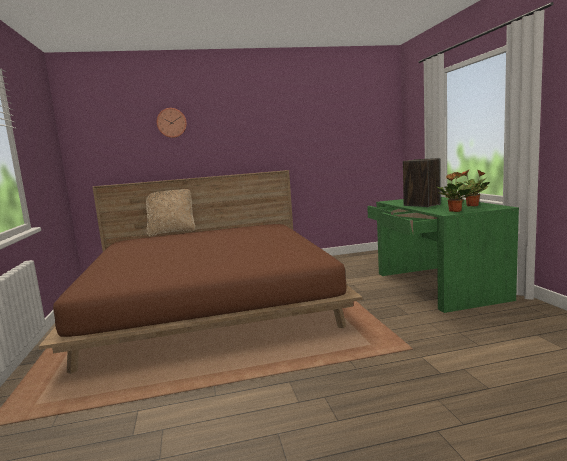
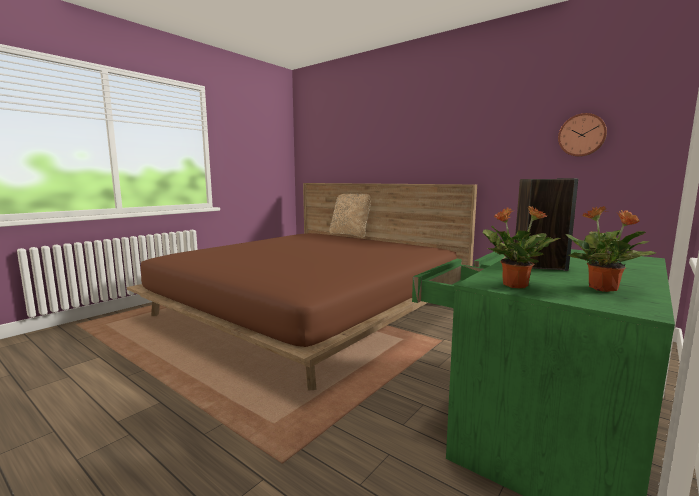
camera: 50 degrees right, 0 degrees up
(171, 123) = (367, 125): wall clock -> wall clock (582, 135)

